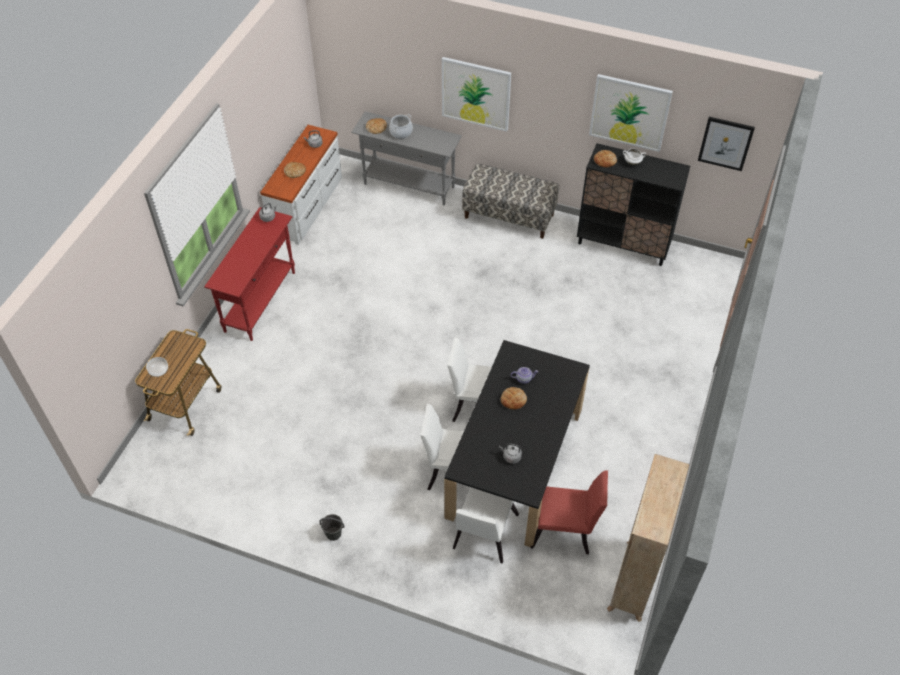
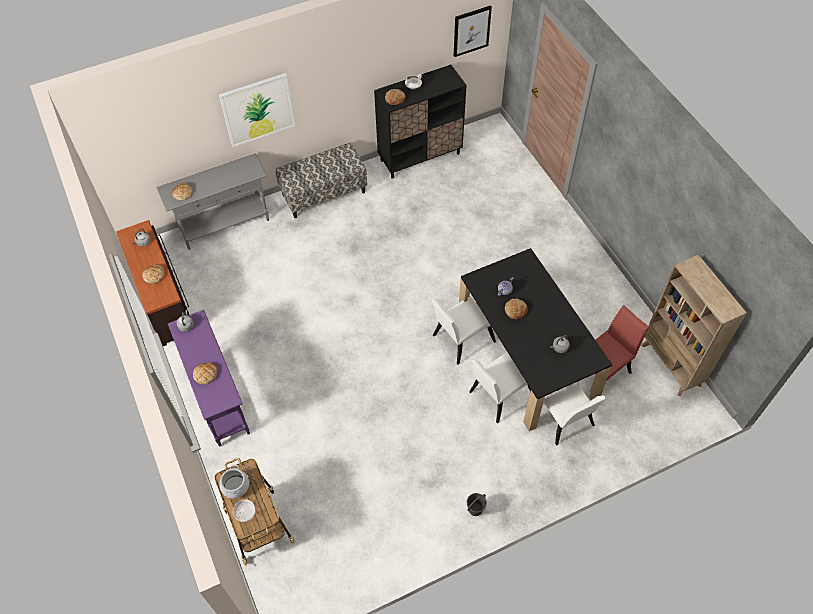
camera: 45 degrees left, 5 degrees up
(240, 259) = (205, 374): none -> bread
(260, 301) = (219, 399): red console table -> purple console table
(308, 206) = (164, 299): white dresser -> brown dresser
(401, 132) = (206, 183): cooking pot -> cooking pot (235, 486)
(629, 112) = (393, 49): picture -> none

